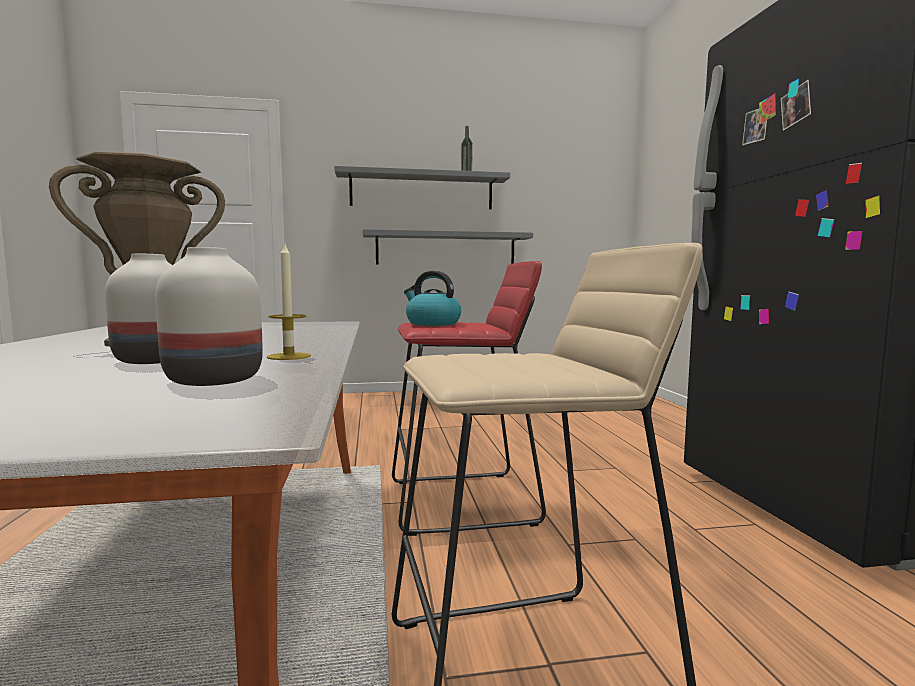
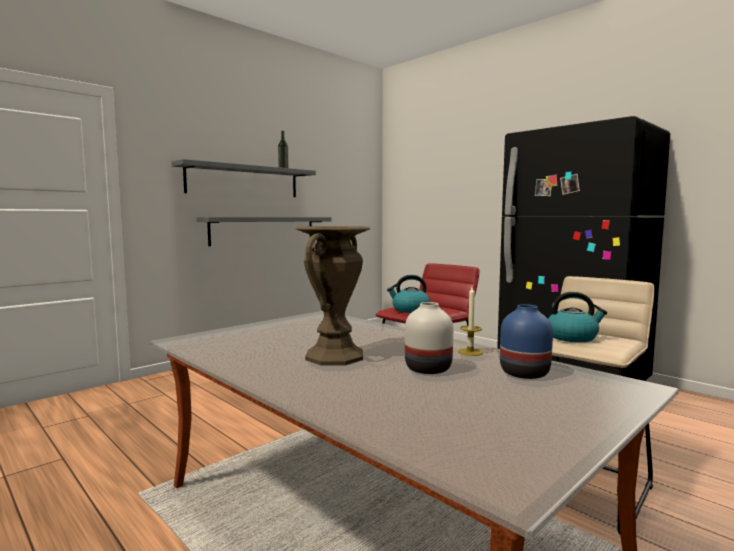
camera: 35 degrees left, 0 degrees up
(214, 379) = (523, 373): white vase -> blue vase
(497, 358) = (572, 337): none -> kettle

